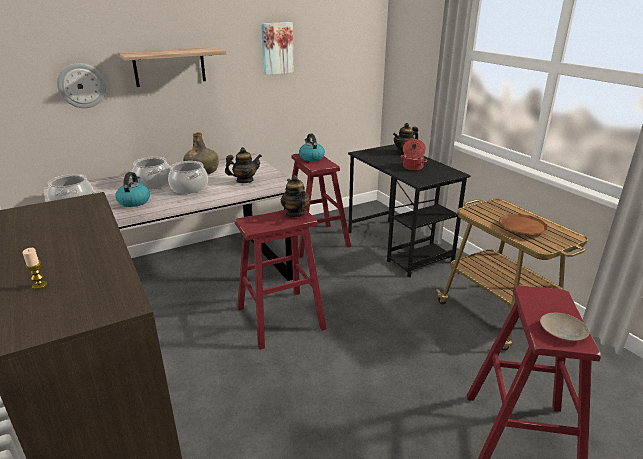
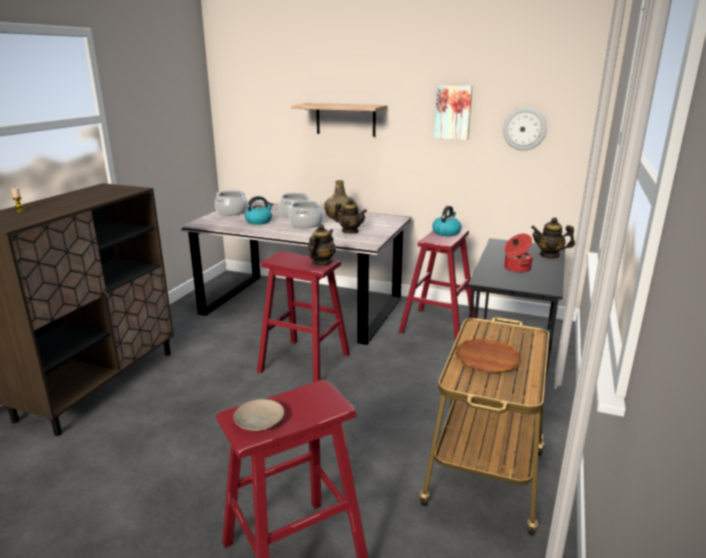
camera: 50 degrees right, 5 degrees down
(82, 85) = (279, 127): wall clock -> wall clock (524, 129)

